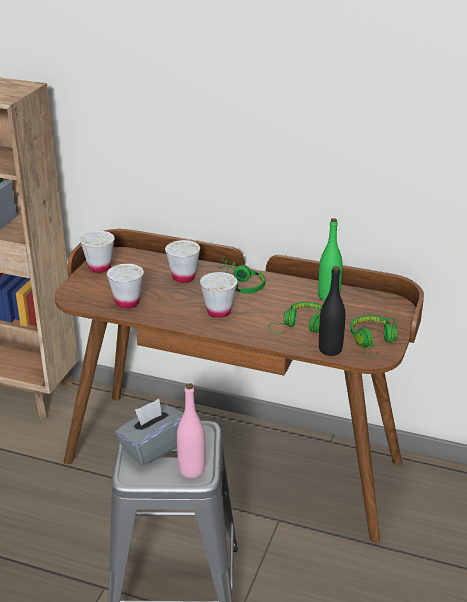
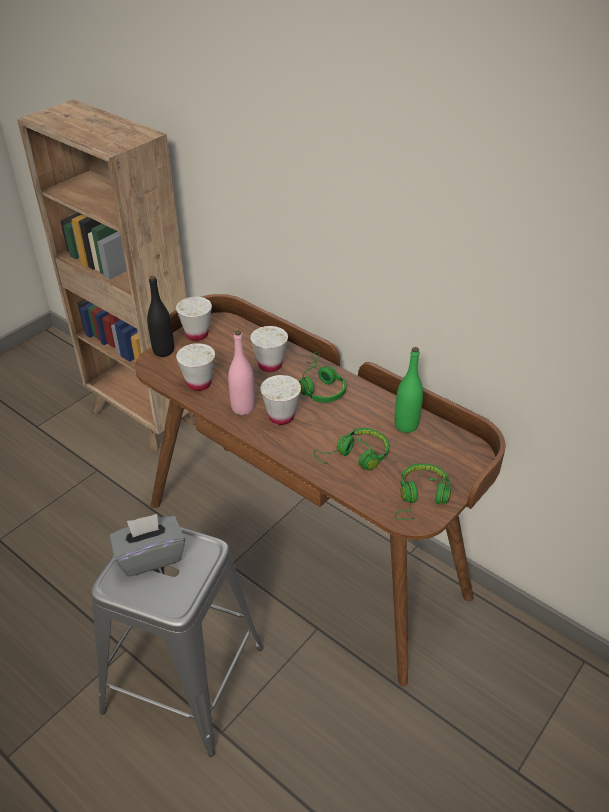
camera: 20 degrees right, 10 degrees up
(191, 470) = (171, 596): pink bottle -> pink bottle (243, 408)
(330, 350) = (369, 496): black bottle -> black bottle (163, 351)

